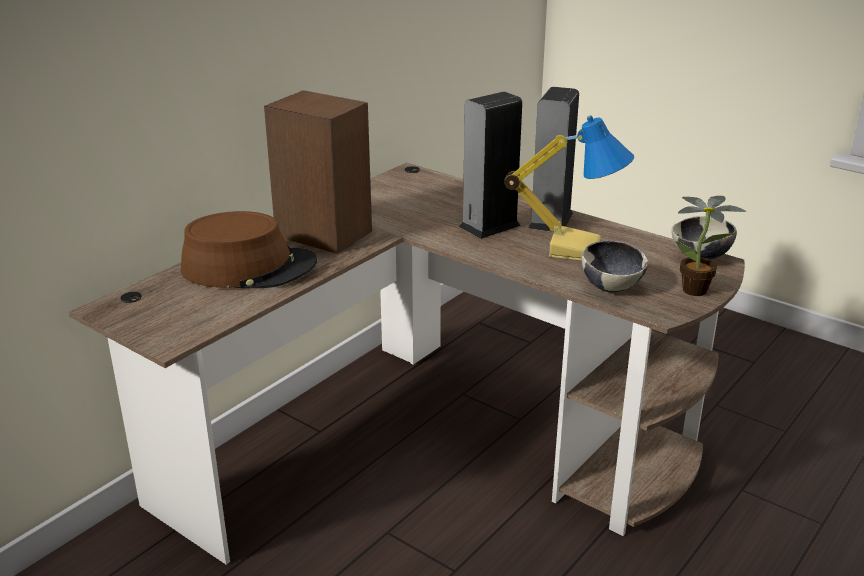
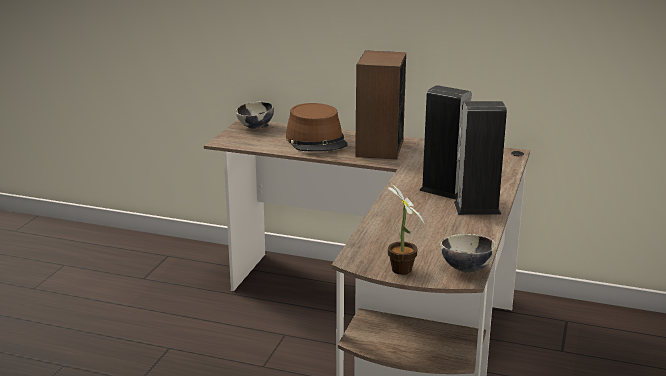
camera: 70 degrees right, 5 degrees down
(574, 248) = (434, 221): table lamp -> none
(611, 286) = (381, 239): bowl -> bowl (255, 126)

